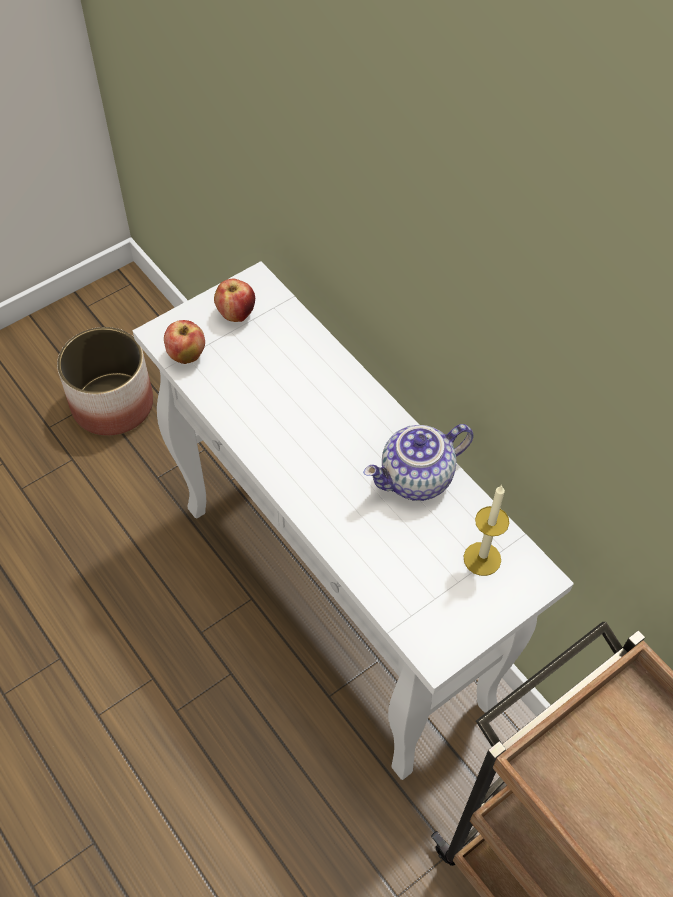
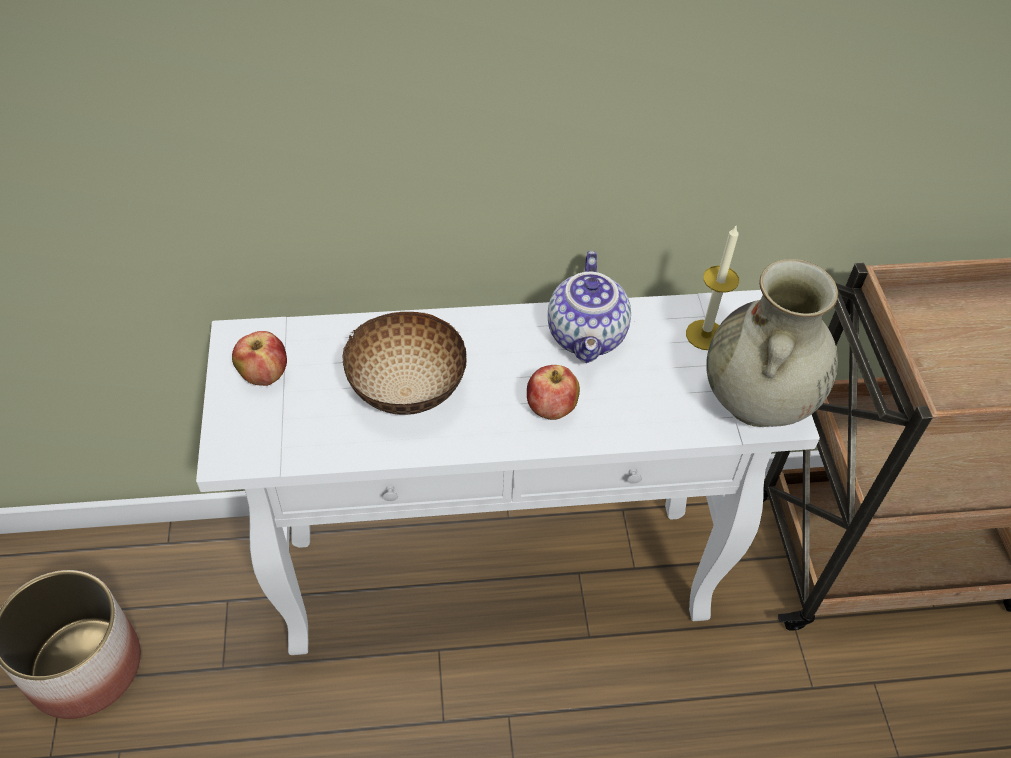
camera: 60 degrees left, 5 degrees down
(186, 355) = (280, 446): apple -> apple (550, 409)
(282, 397) = (409, 390): none -> bowl
(437, 626) = (756, 402): none -> beige vase

